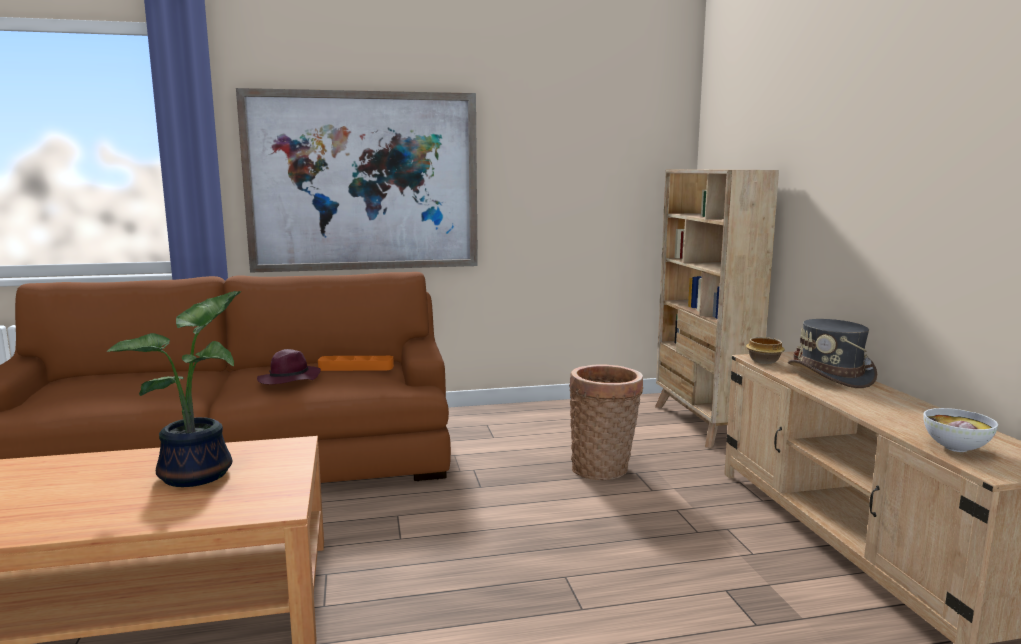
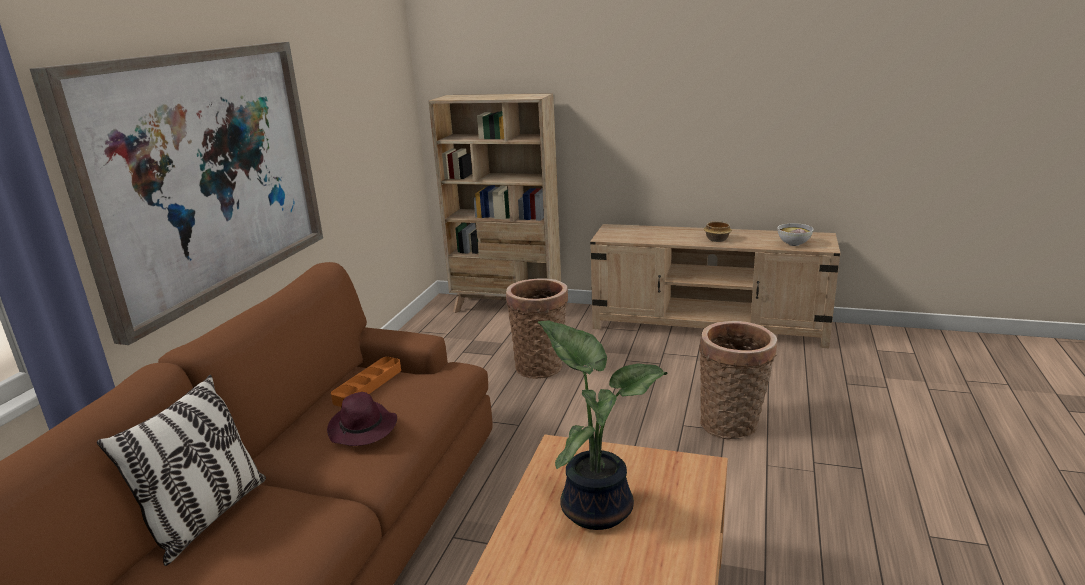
camera: 60 degrees left, 10 degrees up
(169, 373) = (207, 517): none -> pillow
(601, 613) = (733, 424): none -> basket
(763, 361) = (614, 237): bowl -> bowl (716, 239)
(830, 375) = (661, 232): grey hat -> none

